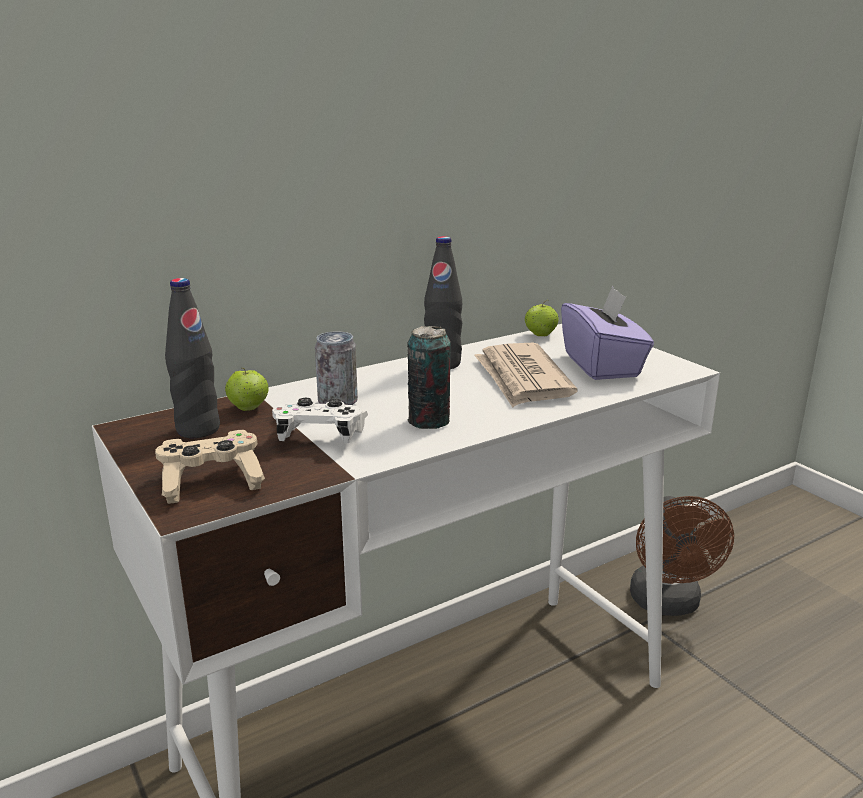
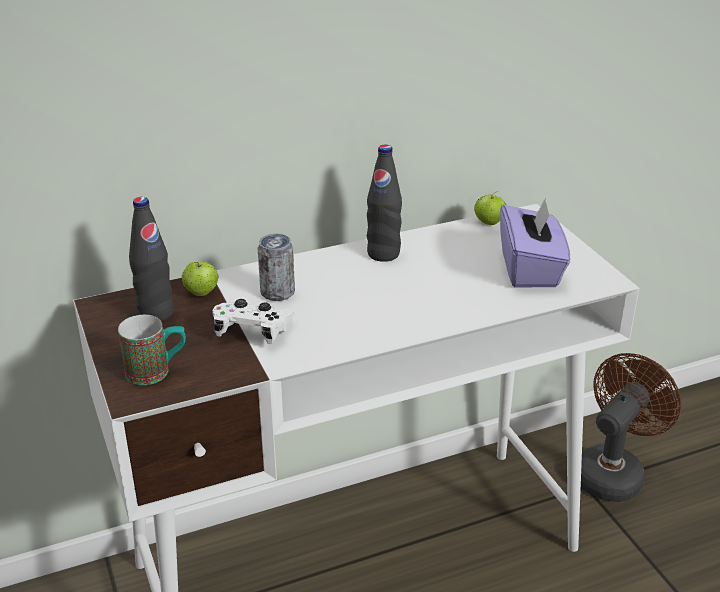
camera: 10 degrees right, 10 degrees up
(212, 482) = (157, 371): beige game controller -> mug
(429, 421) = (348, 323): can -> none
(522, 379) = (448, 280): newspaper -> none
(668, 604) = (613, 472): brown fan -> brown fan turned 150 degrees counterclockwise

